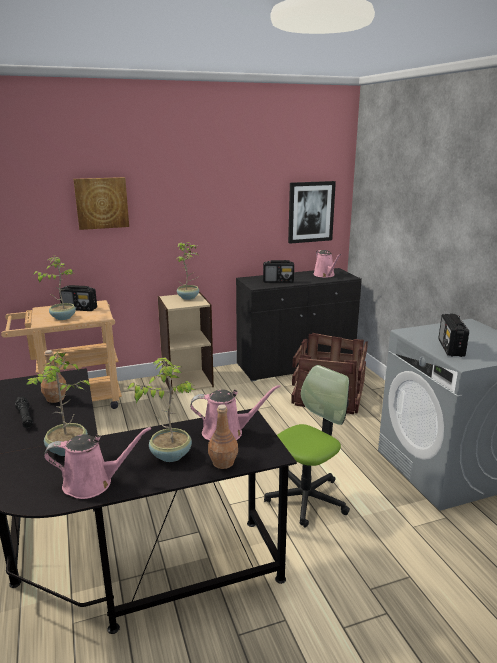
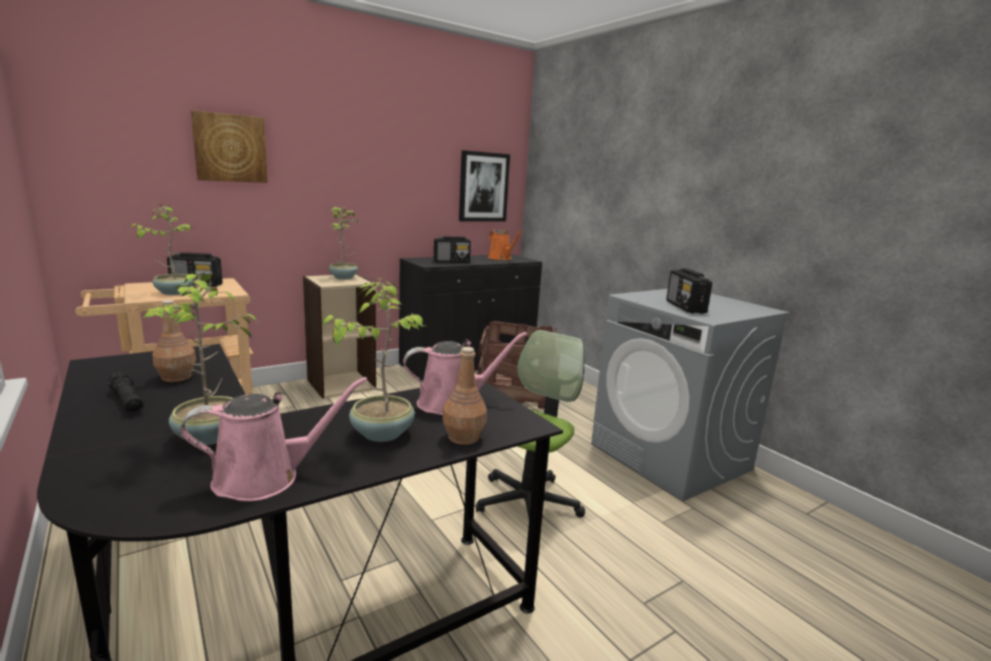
camera: 15 degrees left, 5 degrees down
(325, 275) = (501, 258): pink watering can -> orange watering can

